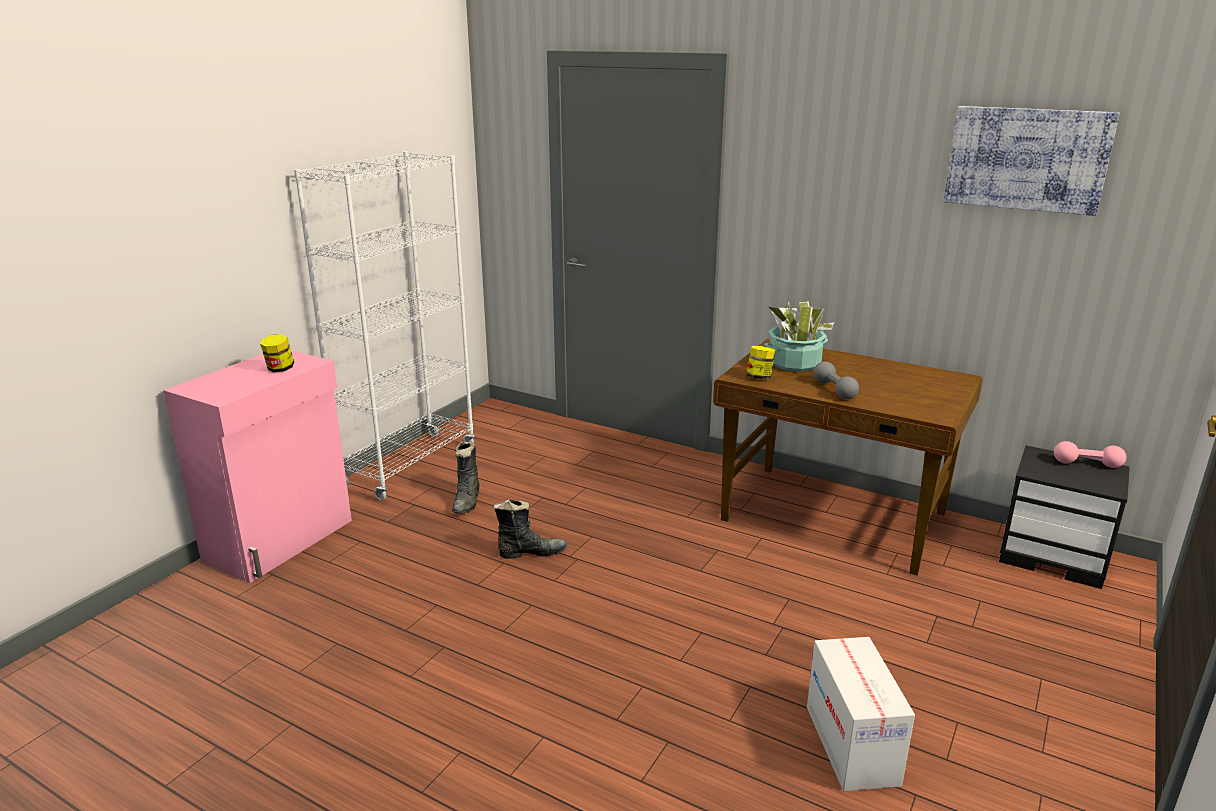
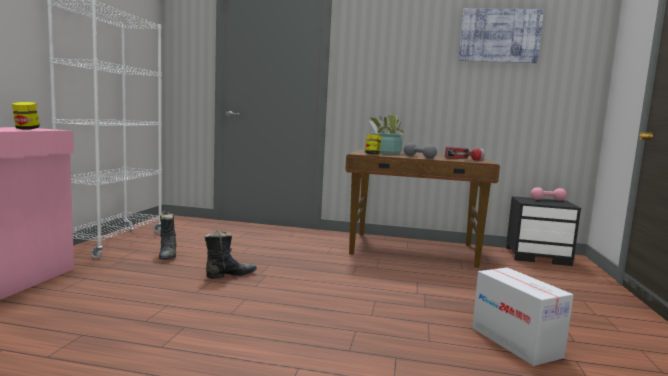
camera: 20 degrees left, 15 degrees down
(911, 399) = (463, 159): none -> flashlight

